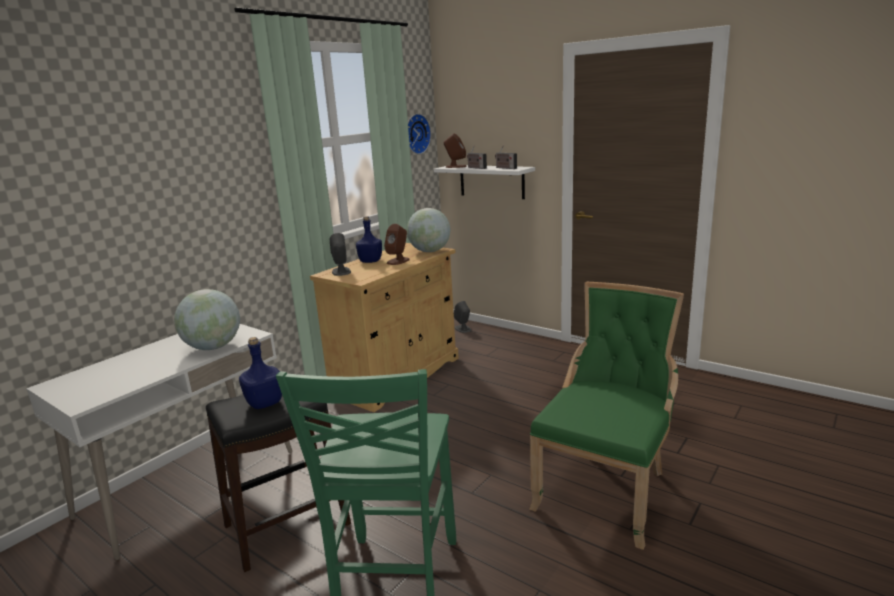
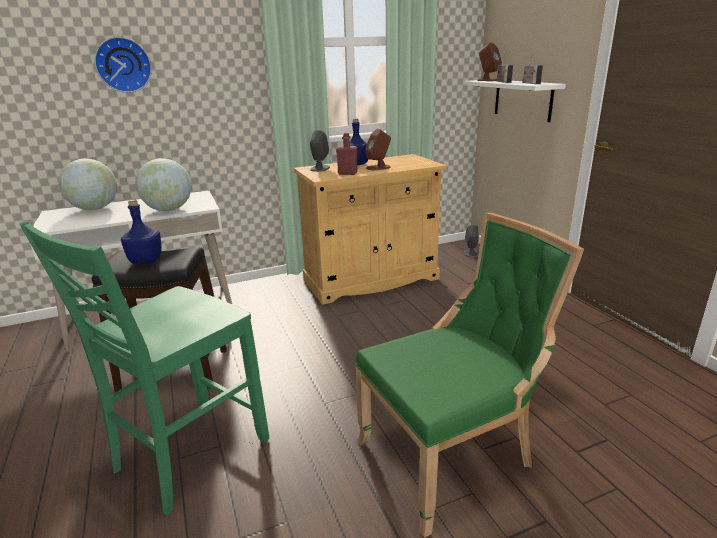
camera: 30 degrees right, 5 degrees up
(379, 272) = (347, 173): none -> red bottle
(416, 134) = (454, 42): wall clock -> wall clock (123, 65)
(430, 251) = (420, 164): globe -> globe (95, 209)

